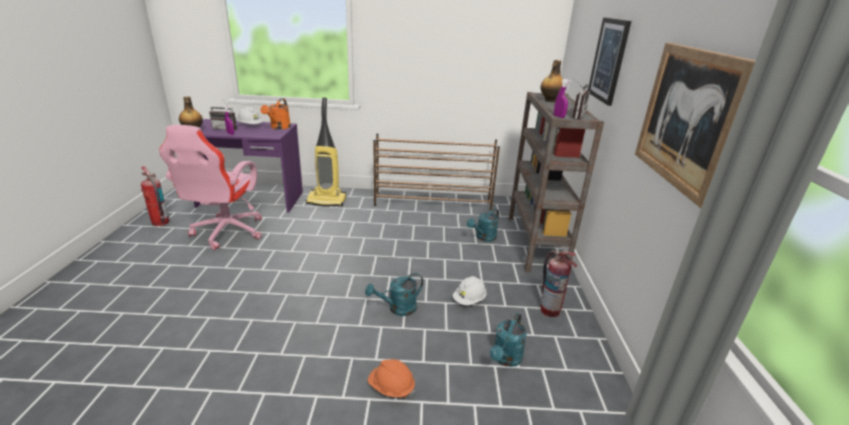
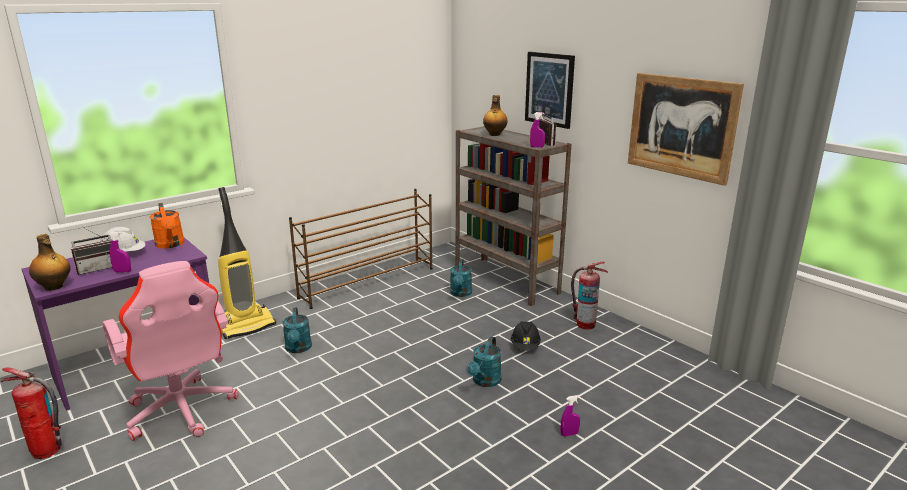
camera: 40 degrees left, 5 degrees down
(391, 387) = (569, 434): orange hard hat -> purple spray bottle
(469, 300) = (525, 346): white hard hat -> black hard hat
(505, 359) = (607, 371): turquoise watering can -> turquoise watering can (298, 349)

